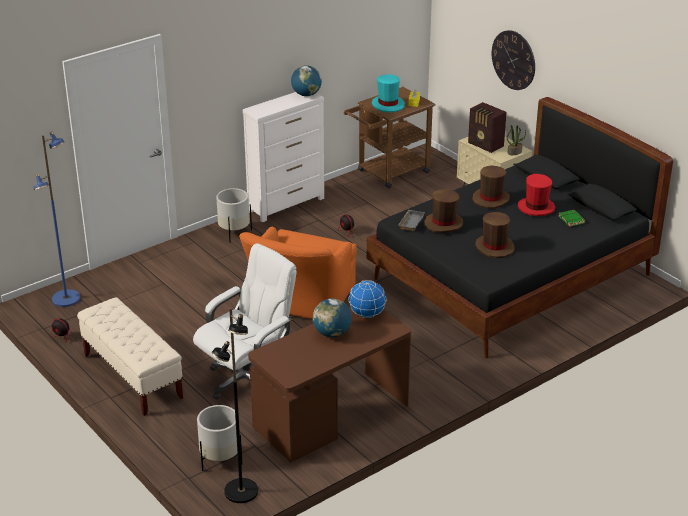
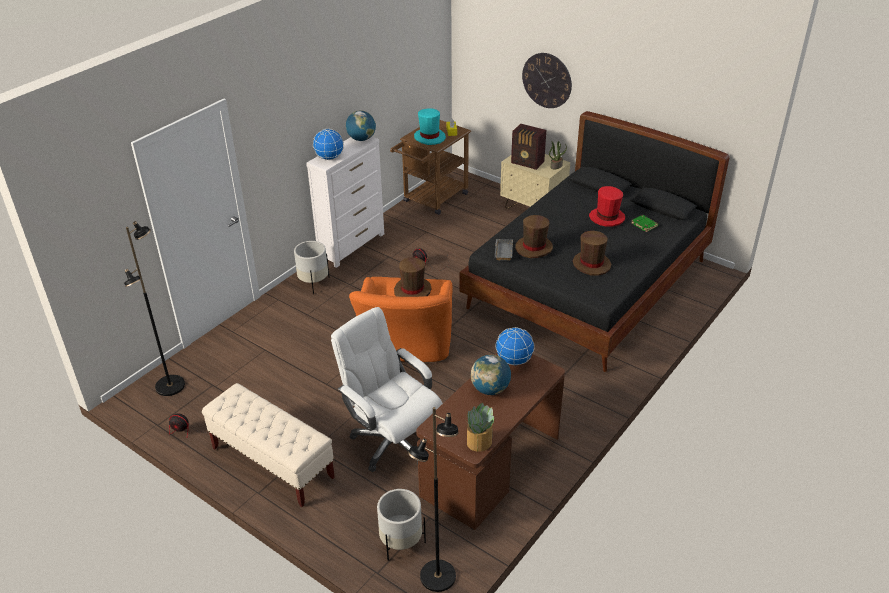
camera: 15 degrees left, 5 degrees up
(66, 299) = (171, 386): blue floor lamp -> black floor lamp
(248, 379) = (391, 441): white office chair -> white office chair turned 75 degrees counterclockwise
(266, 108) = (329, 158): none -> globe
(299, 372) = (478, 442): none -> potted plant
(491, 199) = (563, 216): brown hat -> brown hat (412, 290)

